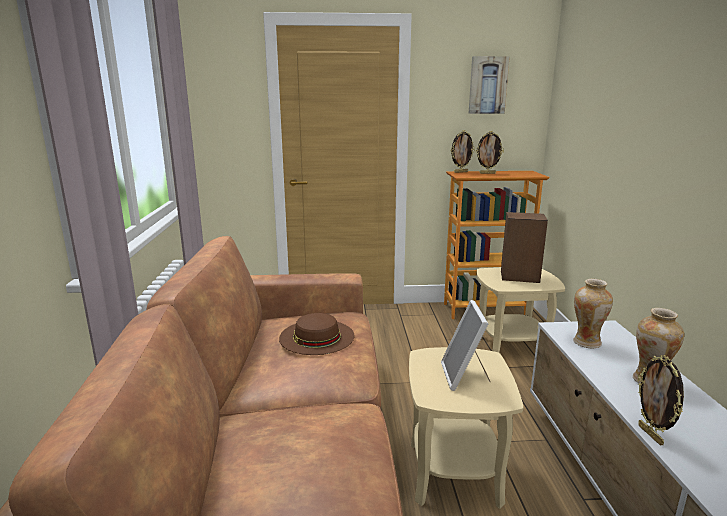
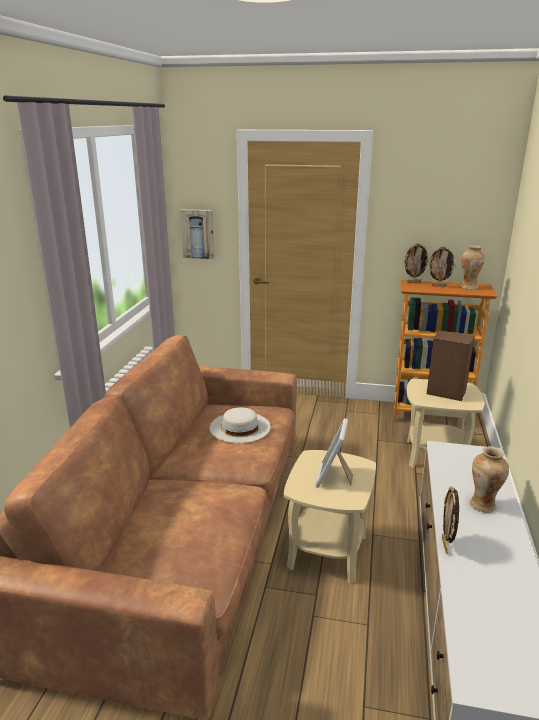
camera: 15 degrees right, 5 degrees up
(316, 336) = (240, 427): brown hat -> white hat
(487, 85) = (447, 199): picture -> picture (198, 233)
(586, 342) = (455, 465): vase -> vase (469, 287)

